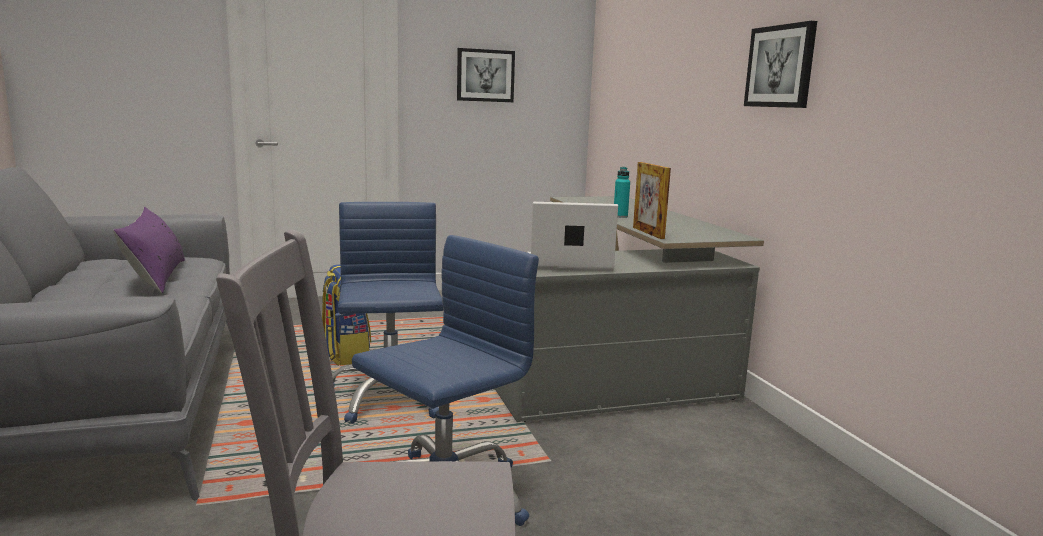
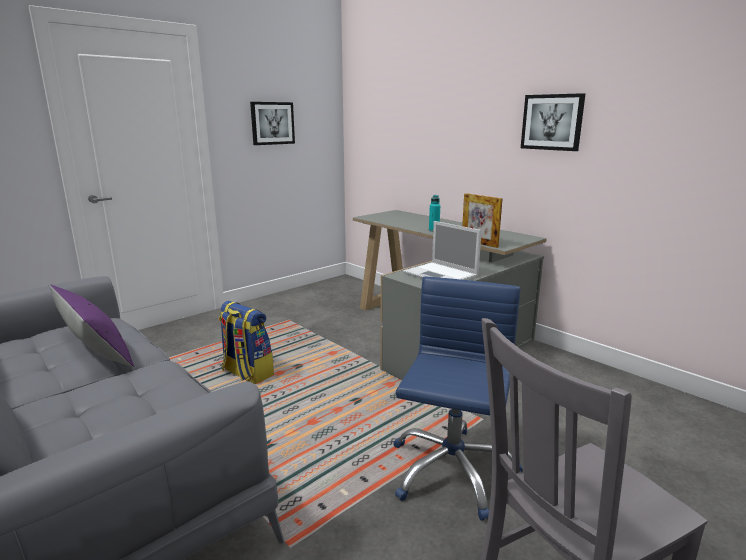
camera: 25 degrees left, 5 degrees up
(390, 396) = (323, 400): blue office chair -> none
(566, 263) = (441, 275): laptop -> laptop turned 105 degrees counterclockwise

